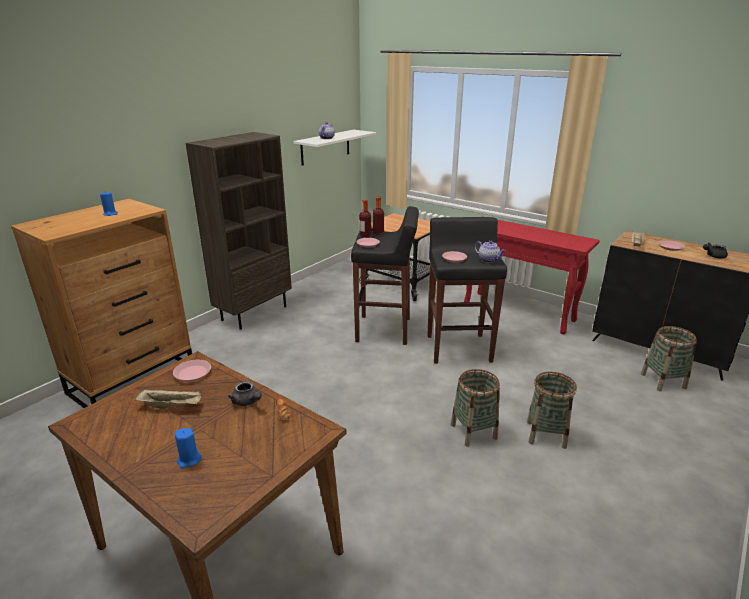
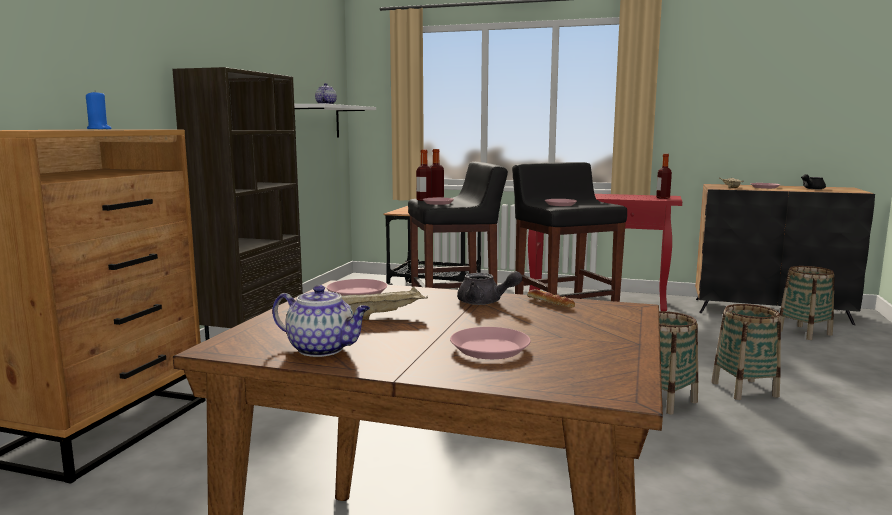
camera: 20 degrees left, 15 degrees down
(189, 460) = (489, 349): blue candle -> pink plate
(489, 260) = (601, 203): teapot -> teapot (323, 349)
(577, 243) = (663, 198): none -> bottle

